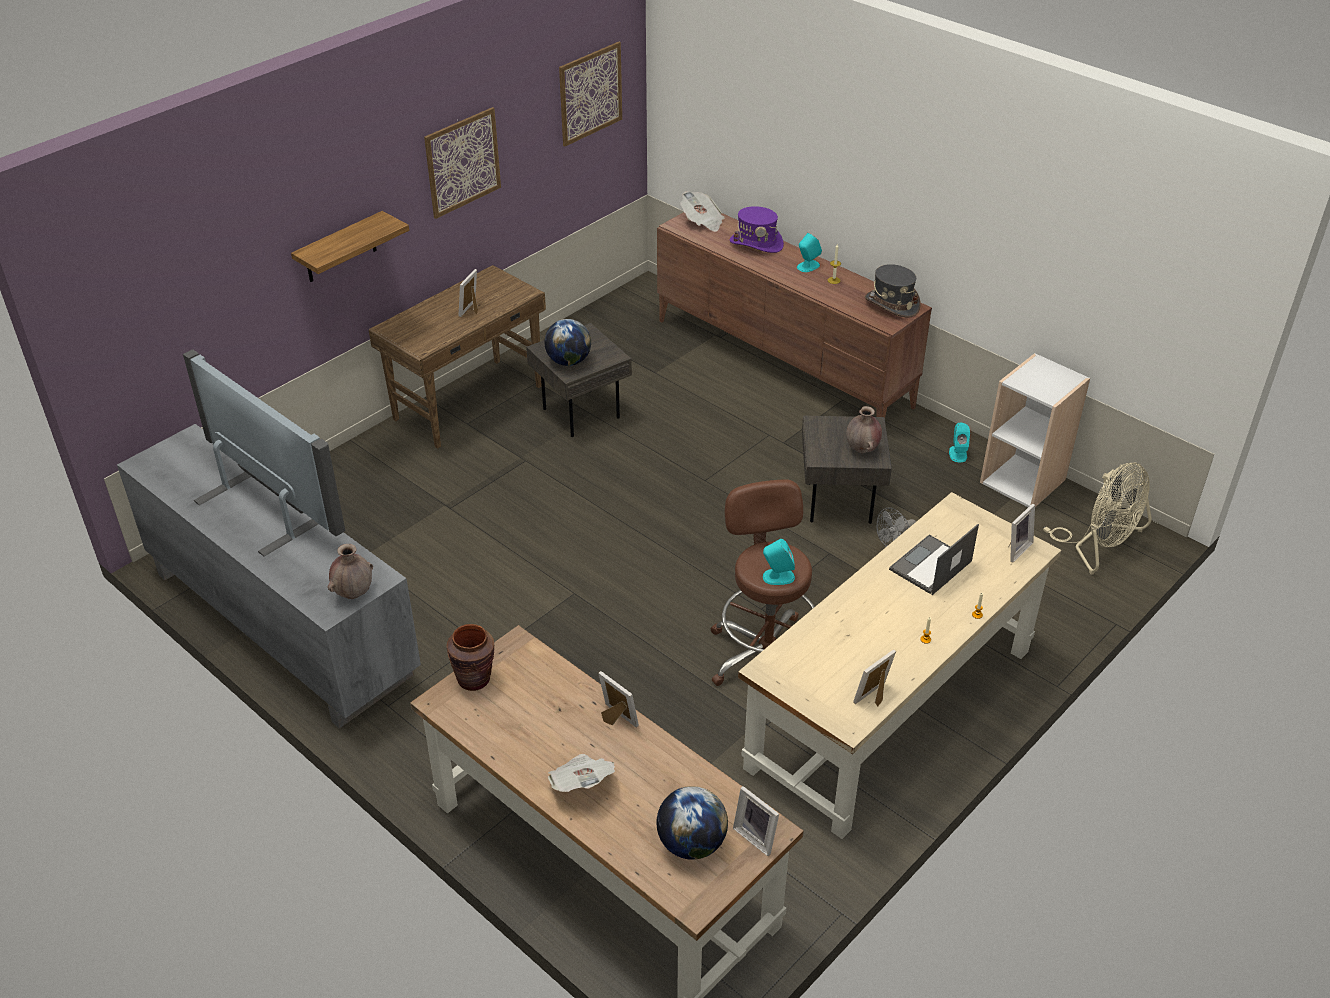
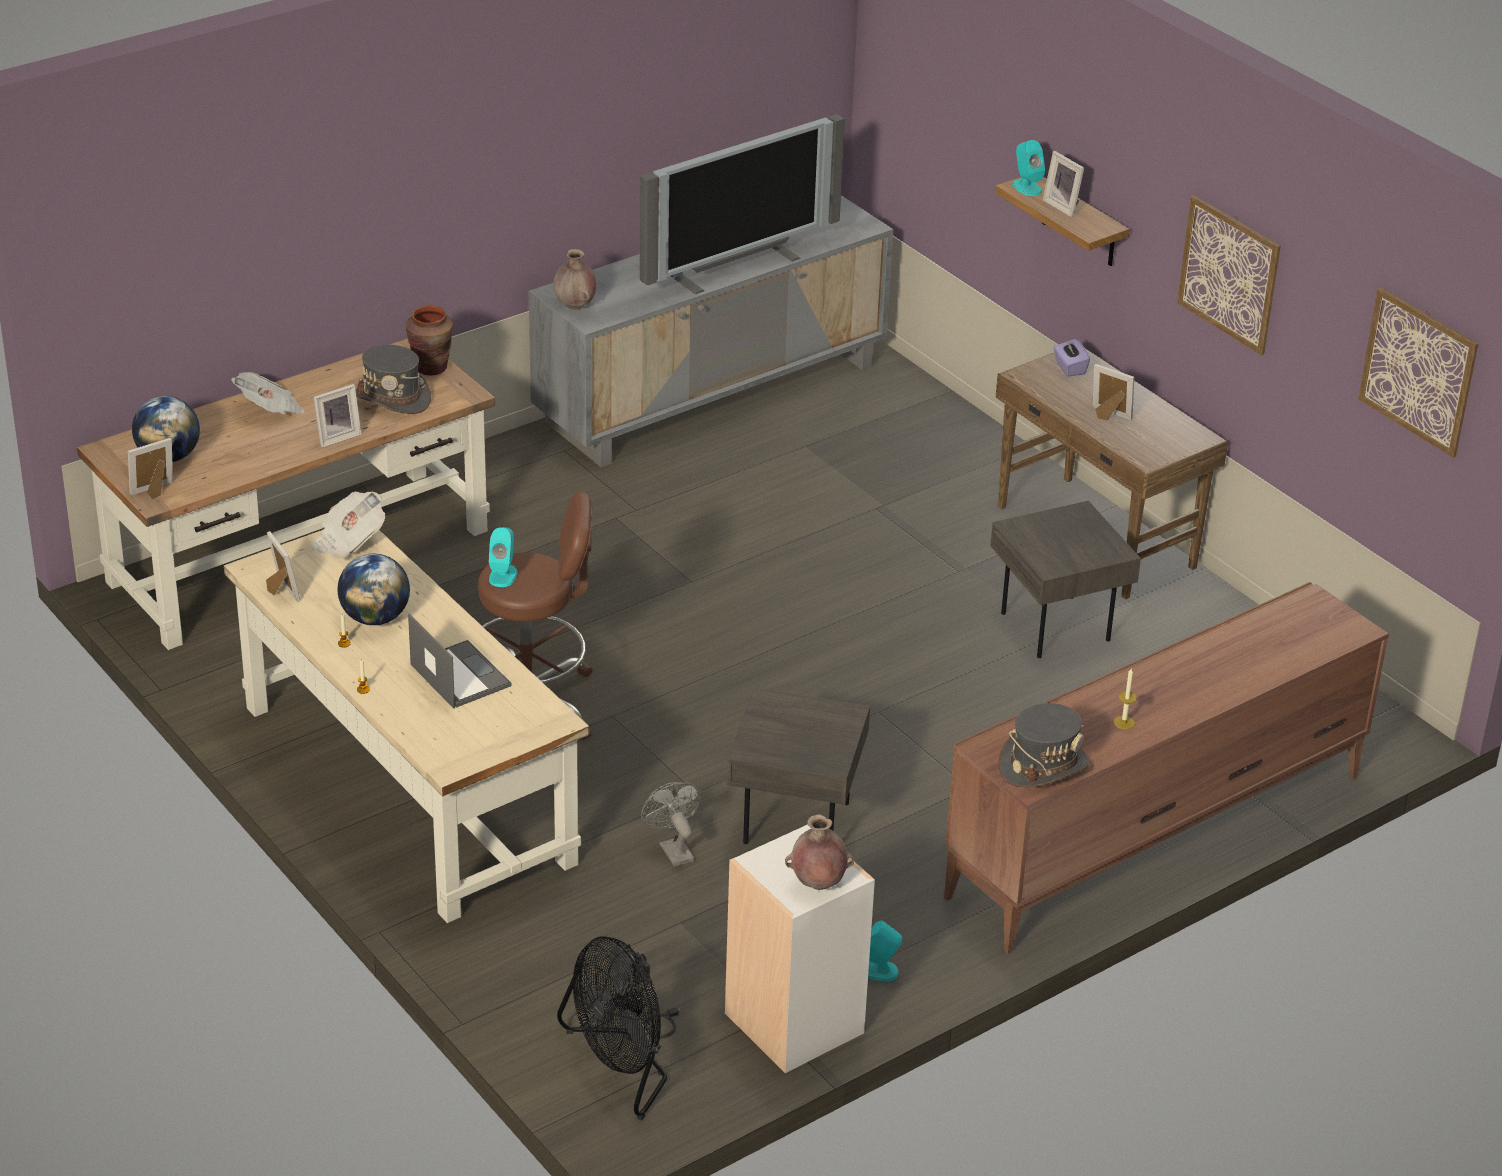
camera: 100 degrees right, 5 degrees down
(407, 329) = (1069, 368): none -> purple tissue box
(537, 694) = (392, 398): none -> grey hat
(568, 361) = (1044, 529): globe -> globe (375, 618)
(702, 222) = (1323, 626): newspaper -> newspaper (348, 541)
(756, 243) = (1248, 667): purple hat -> none
(808, 266) = (1171, 705): turquoise speaker -> turquoise speaker (1026, 187)
(862, 450) = (775, 741): brown vase -> brown vase (818, 883)
(1015, 549) = (459, 749): picture frame -> picture frame (1064, 206)
(1098, 544) = (626, 1060): beige fan -> black fan

